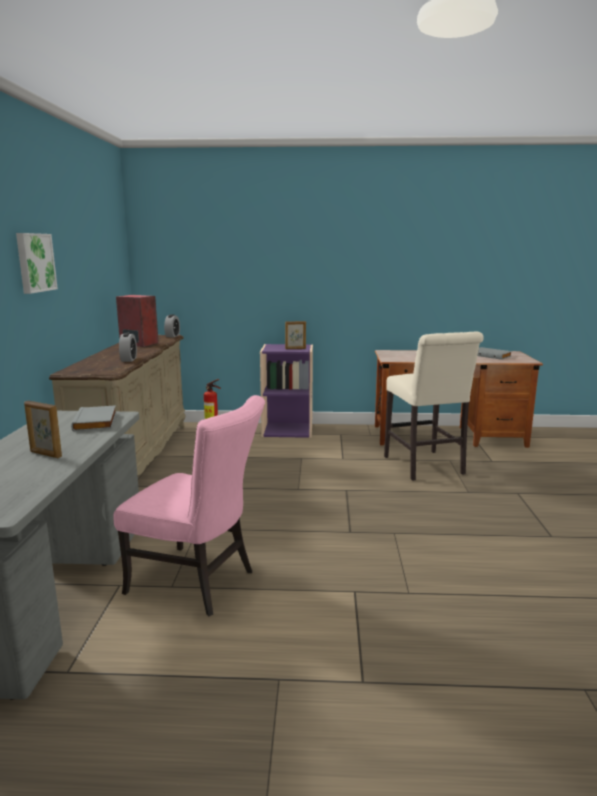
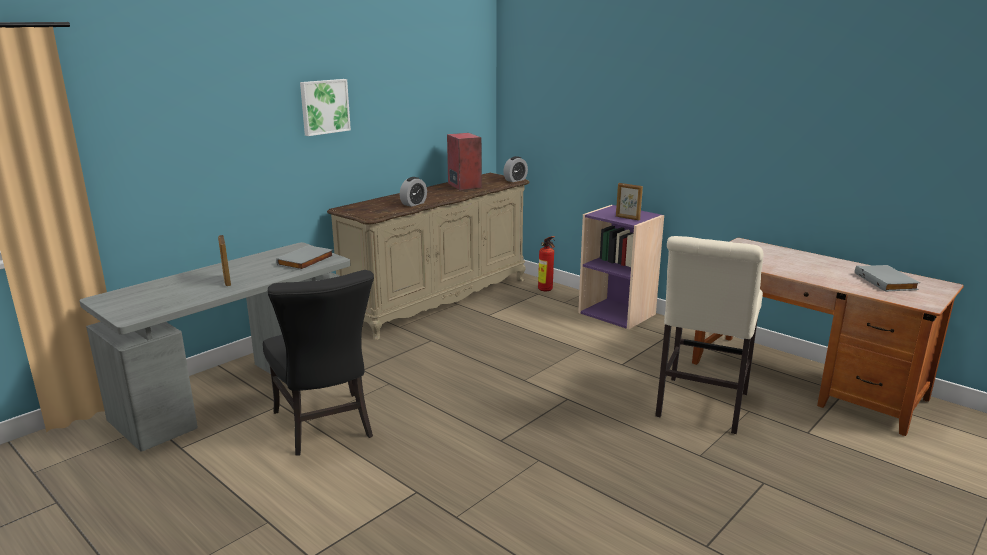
camera: 40 degrees right, 5 degrees up
(198, 582) = (326, 427): pink chair -> black chair

